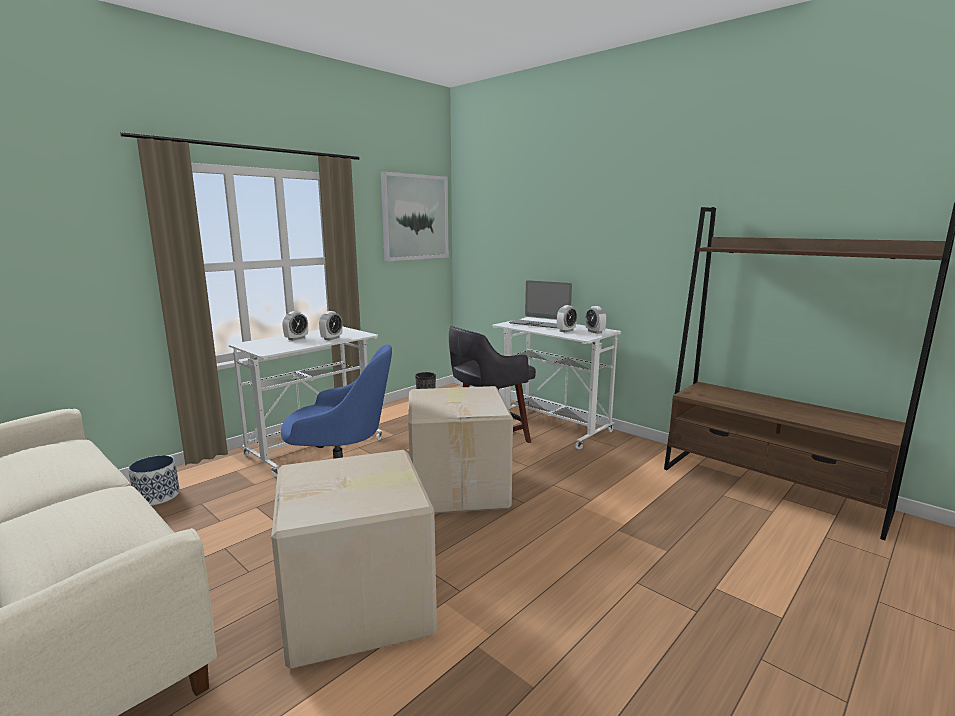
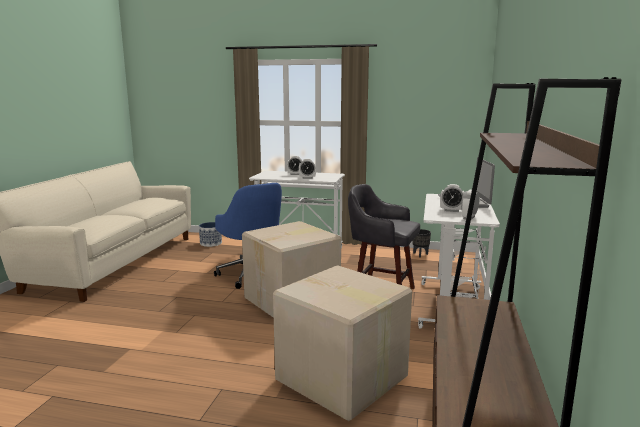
camera: 60 degrees right, 0 degrees up
(360, 605) = (149, 311): cardboard box -> cardboard box (341, 380)
(415, 217) = (442, 91): picture -> none

